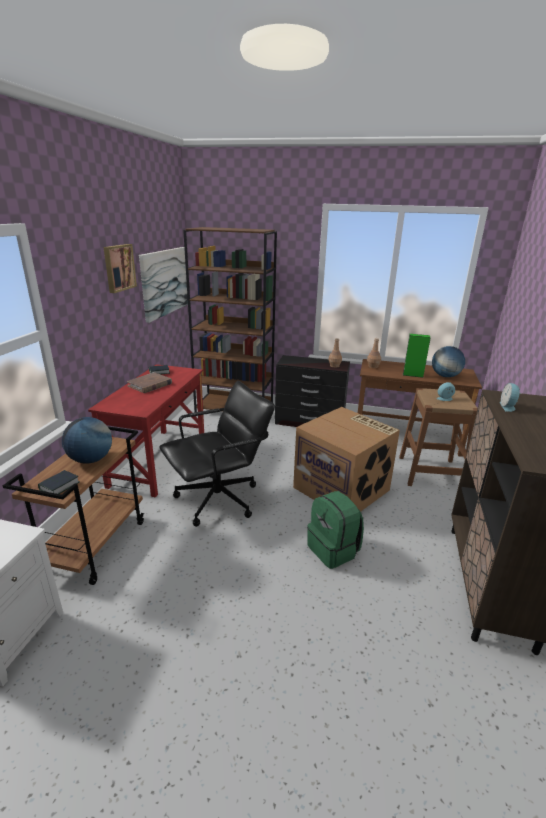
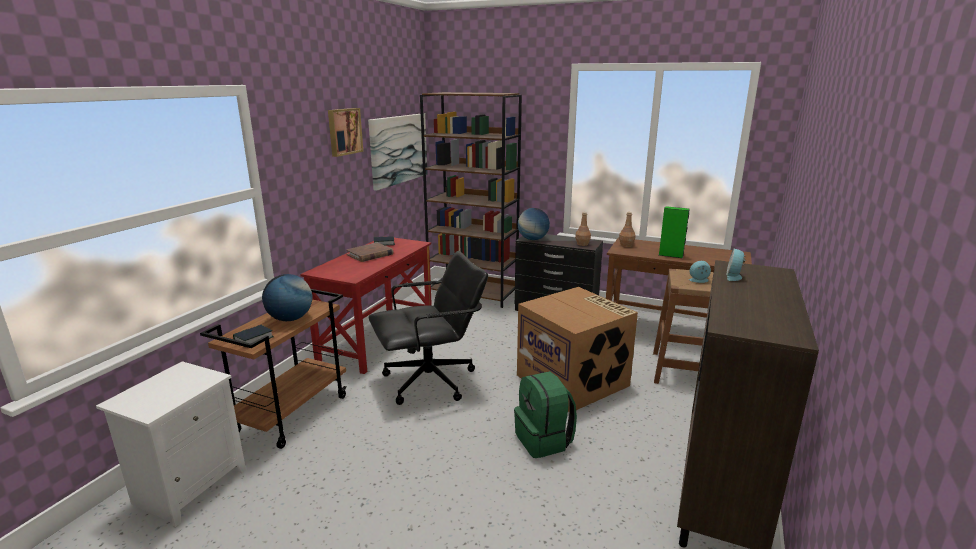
camera: 10 degrees right, 5 degrees down
(445, 376) = (711, 258): globe -> globe (533, 239)

